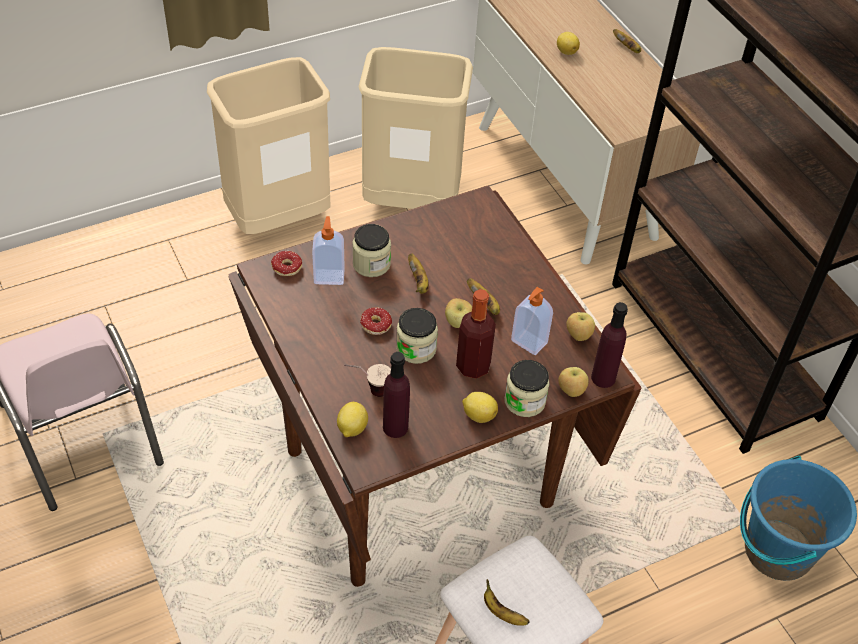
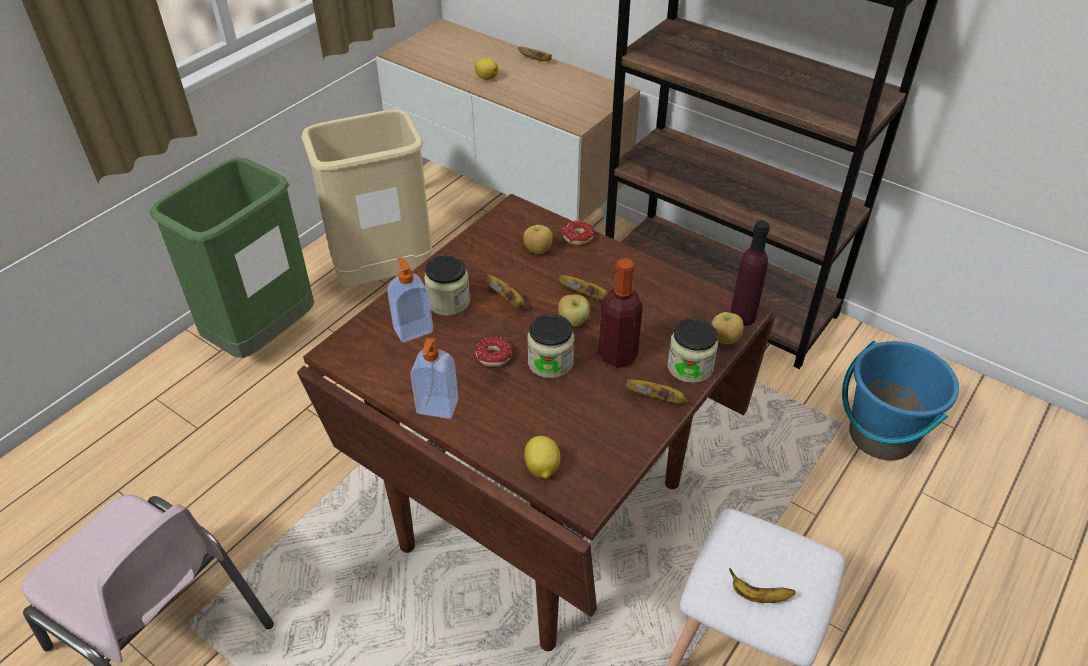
camera: 25 degrees left, 5 degrees down
(278, 220) = (263, 337): beige trash can -> green trash can
(285, 271) = (363, 343): donut -> donut (579, 241)
(368, 390) = (532, 423): cup -> none
(395, 427) = (585, 447): purple bottle -> none
(478, 415) = (657, 399): lemon -> banana
(528, 343) = (652, 313): soap dispenser -> soap dispenser (437, 408)
(578, 336) = (691, 289): apple -> apple (538, 251)

